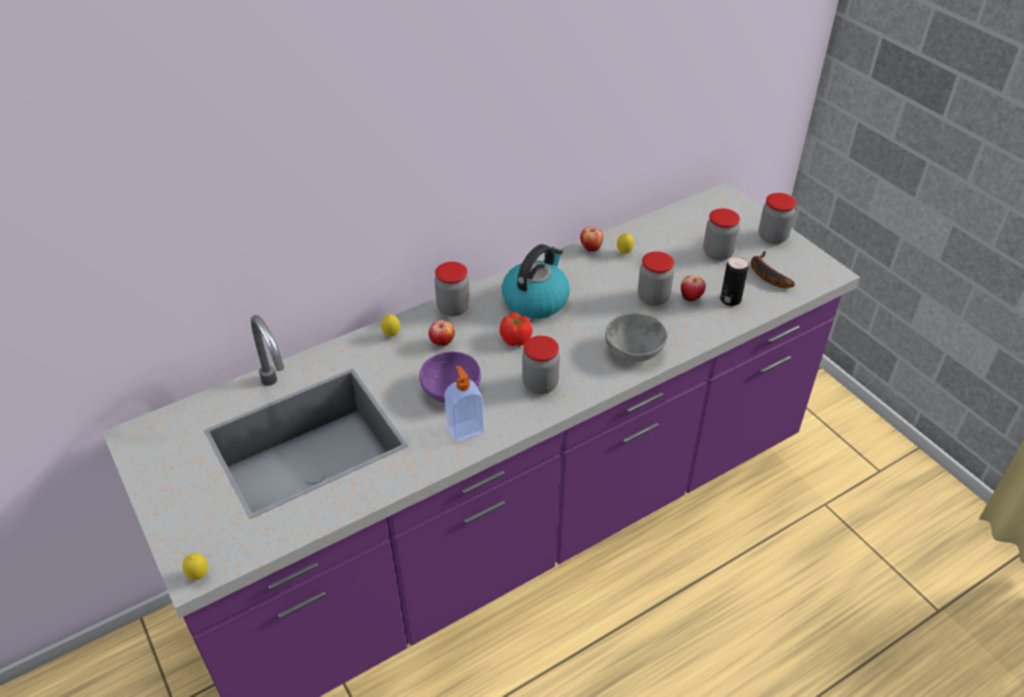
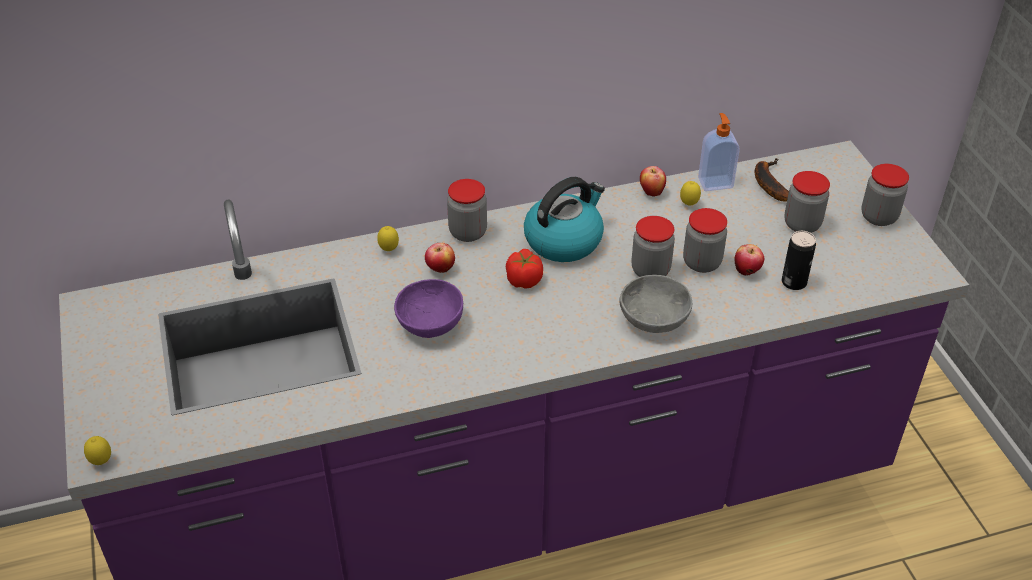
camera: 15 degrees right, 0 degrees up
(465, 429) = (429, 369): soap dispenser -> soap dispenser (715, 182)
(540, 384) = (531, 336): jar -> jar (650, 270)
(765, 274) = (850, 260): banana -> banana (768, 183)

